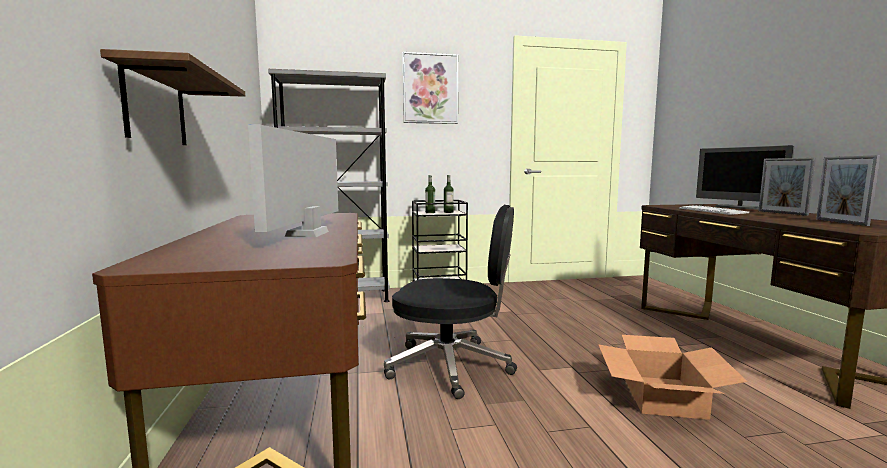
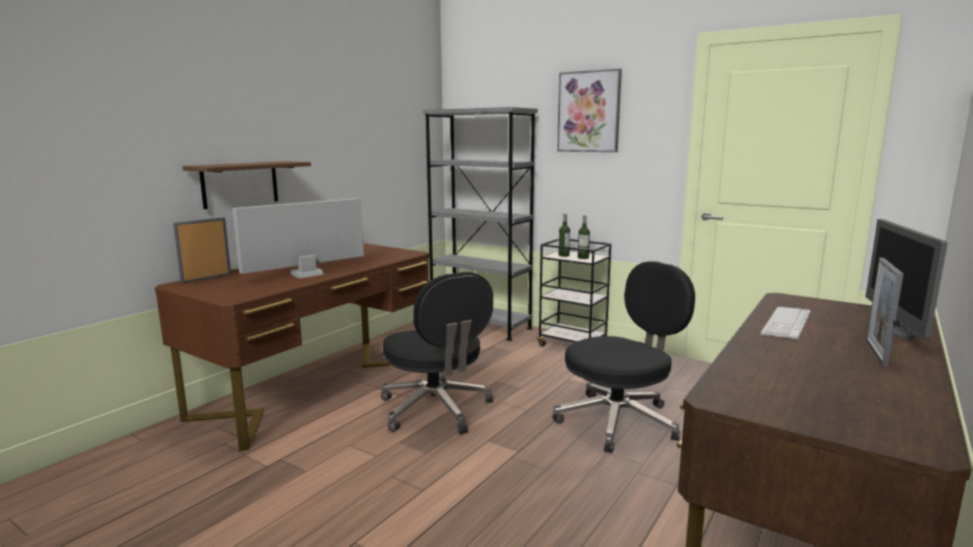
camera: 45 degrees right, 5 degrees up
(573, 325) = (619, 421): none -> black office chair
(662, 396) = (528, 506): cardboard box -> none
(841, 222) = (822, 386): picture frame -> picture frame (206, 278)

